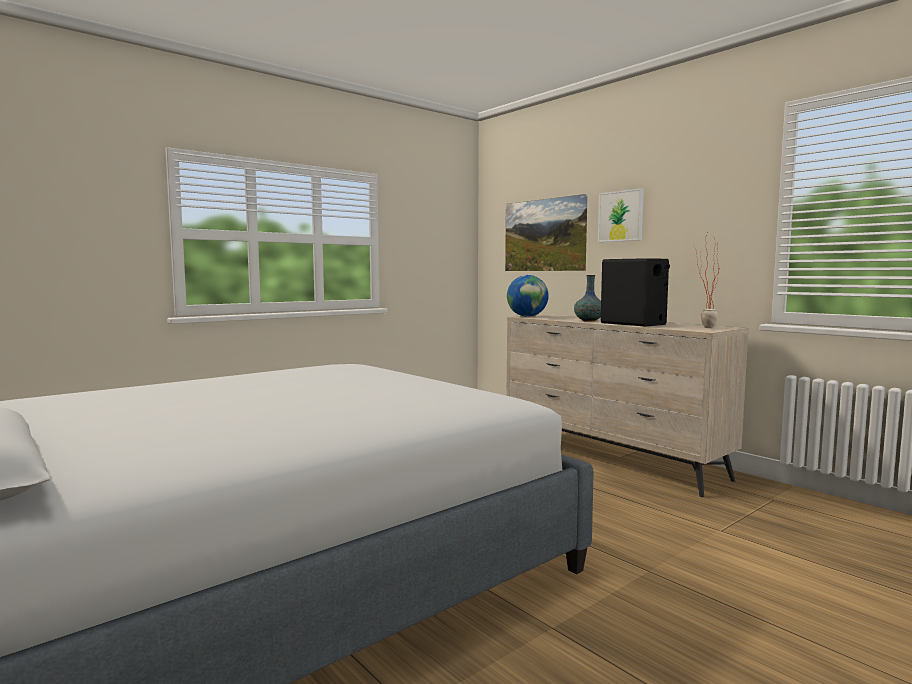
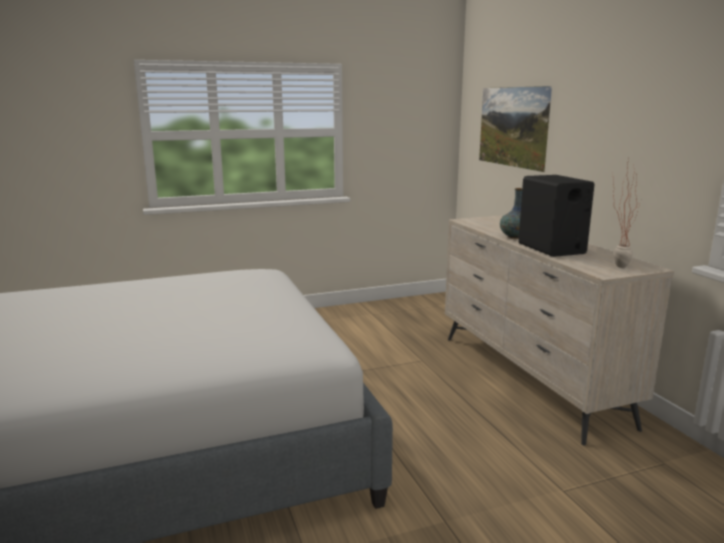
camera: 20 degrees right, 10 degrees up
(527, 316) = (468, 221): globe -> none
(620, 216) = (579, 116): picture -> none

